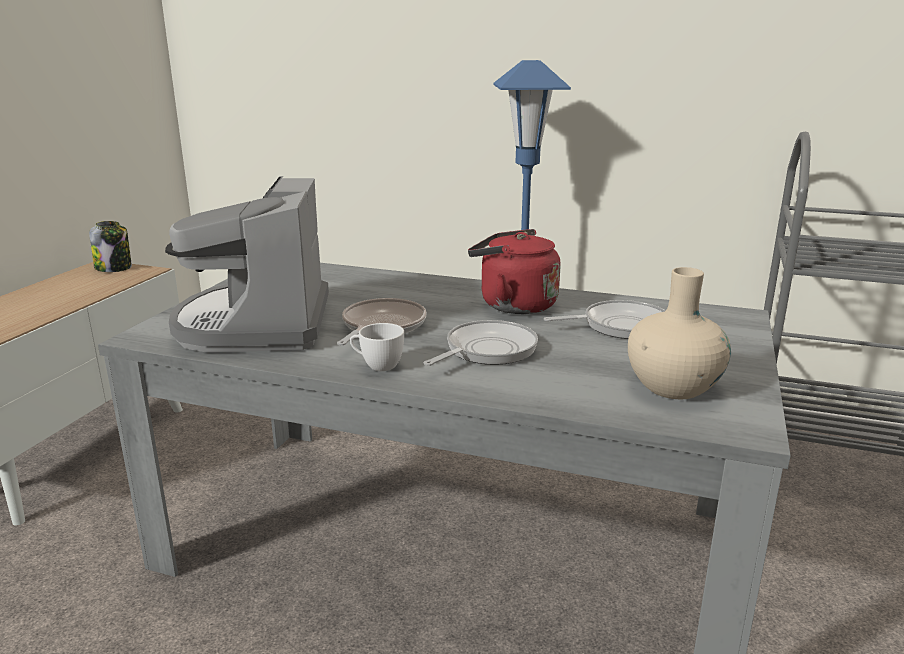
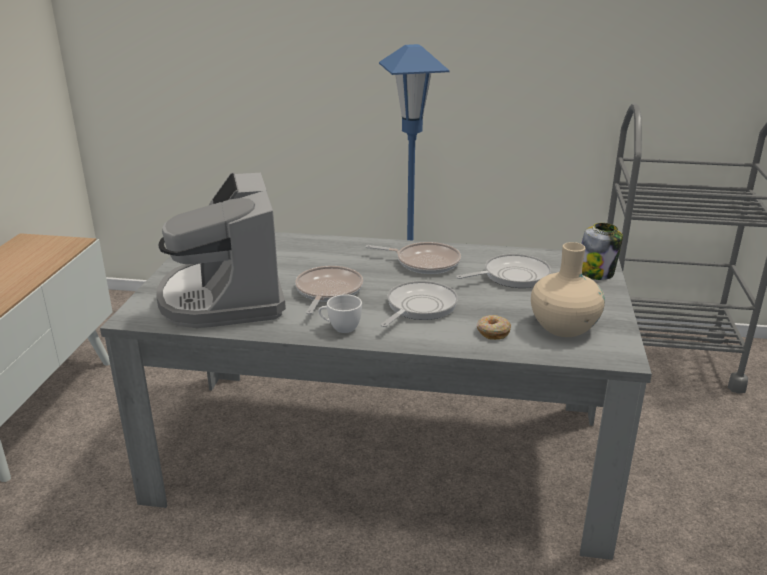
camera: 10 degrees left, 5 degrees up
(114, 268) = (41, 241): jar -> jar (595, 273)
(513, 305) = (424, 262): red kettle -> frying pan
(573, 385) = (492, 332): none -> donut

